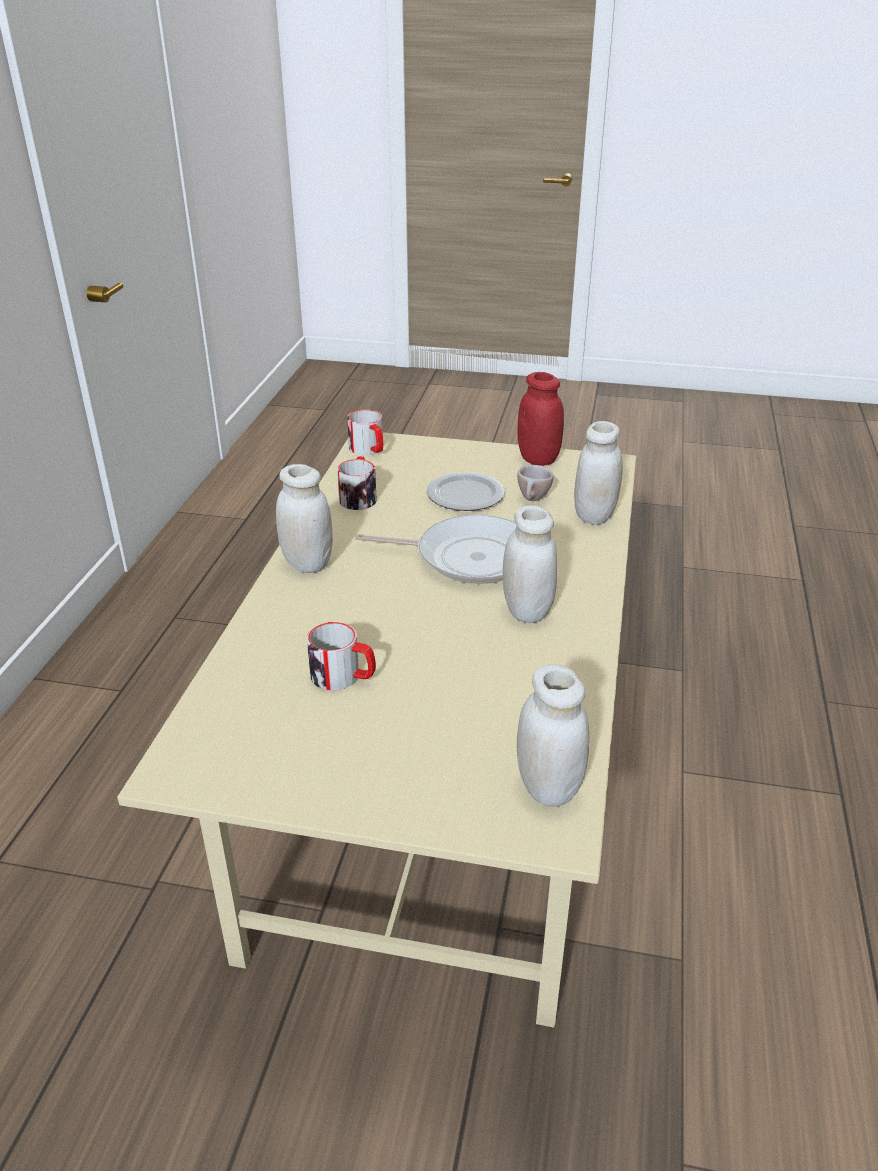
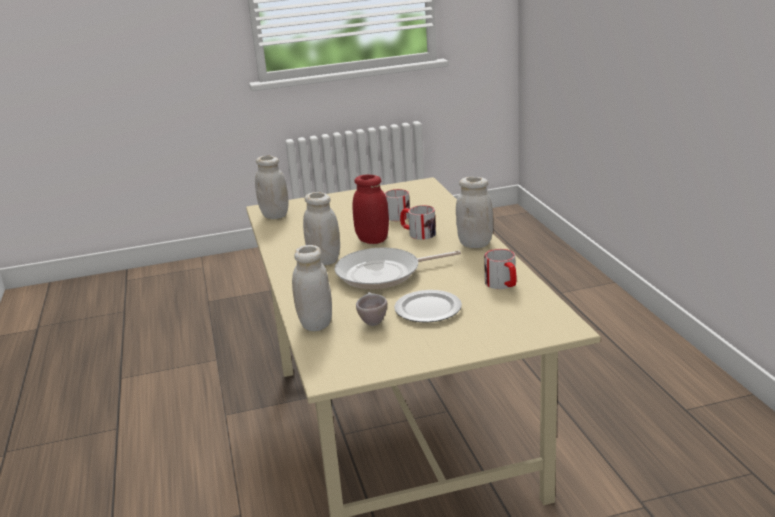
camera: 155 degrees right, 10 degrees down
(369, 450) = (553, 320): mug -> mug (418, 233)
(538, 459) = (398, 359): red jar -> red jar (372, 240)

